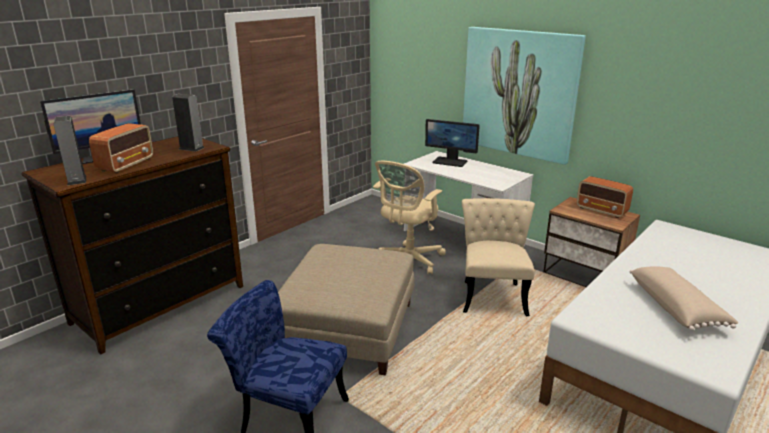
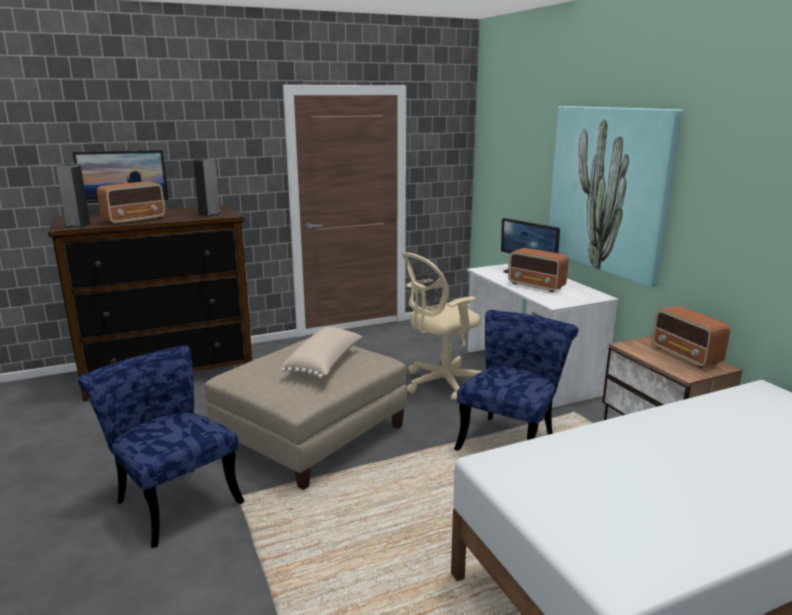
camera: 25 degrees right, 5 degrees down
(470, 172) = (536, 286): none -> radio
(493, 294) = (511, 439): beige chair -> blue chair
(676, 308) = (655, 488): beige pillow -> beige pillow (325, 364)

